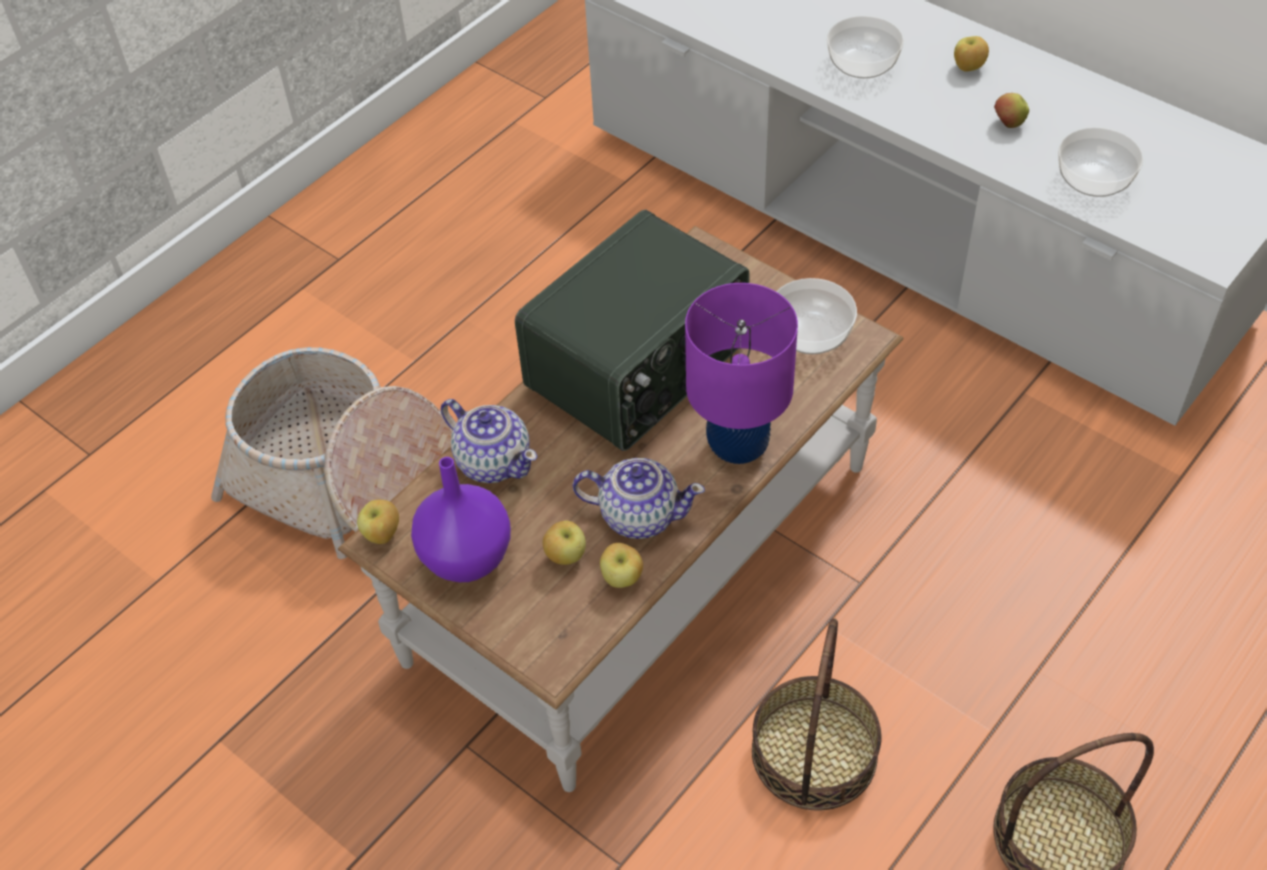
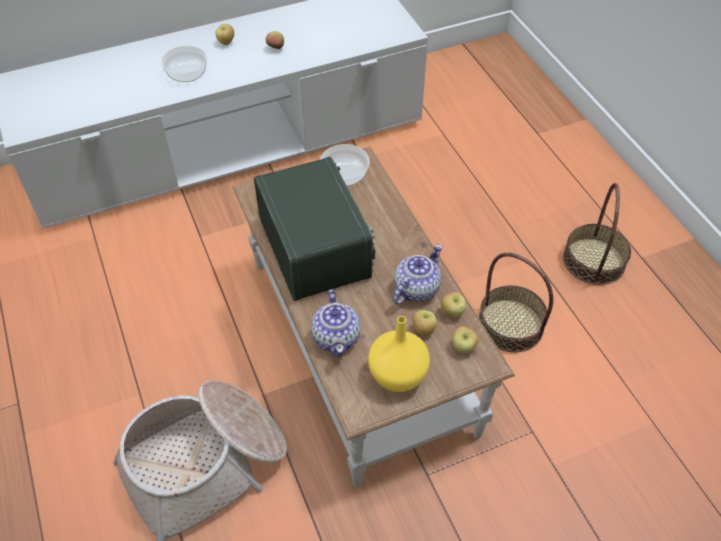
camera: 65 degrees left, 0 degrees up
(382, 535) = (355, 411): apple -> apple (463, 348)
(468, 557) = (397, 374): purple vase -> yellow vase
(493, 461) = (337, 337): teapot -> teapot turned 105 degrees clockwise
(737, 444) = (396, 232): purple table lamp -> none
(1094, 180) = (335, 41): bowl -> none

